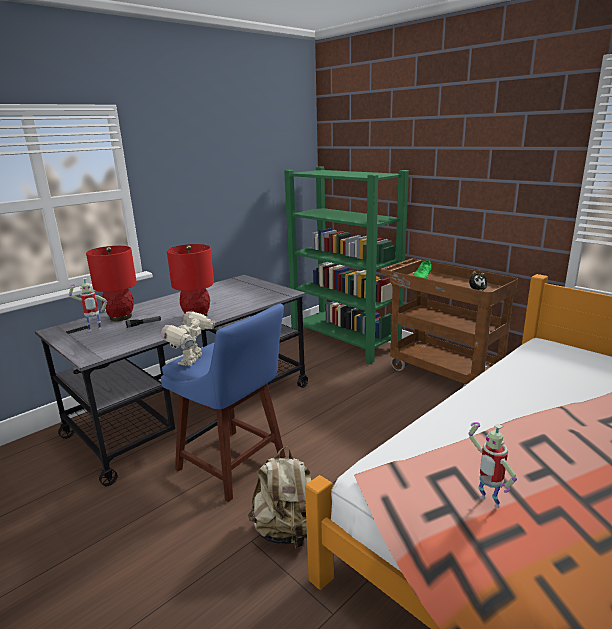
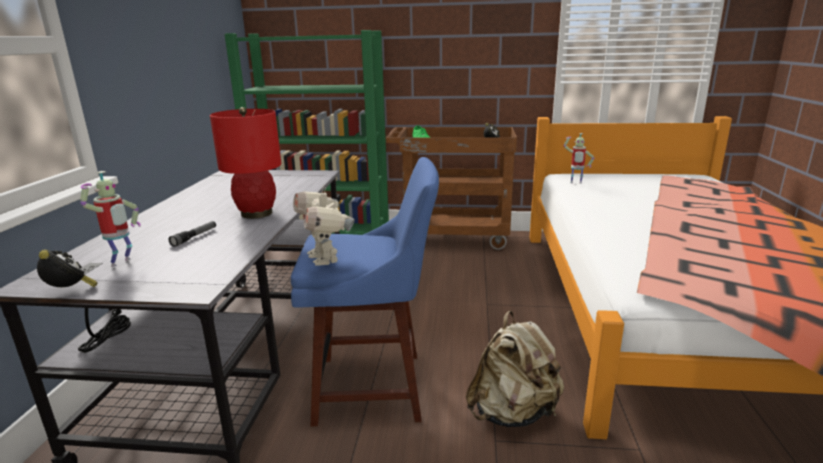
camera: 40 degrees left, 0 degrees up
(55, 340) = (70, 291): none -> alarm clock
(120, 317) = (133, 240): red table lamp -> none
(487, 502) = (738, 270): toy robot -> toy robot (575, 183)

